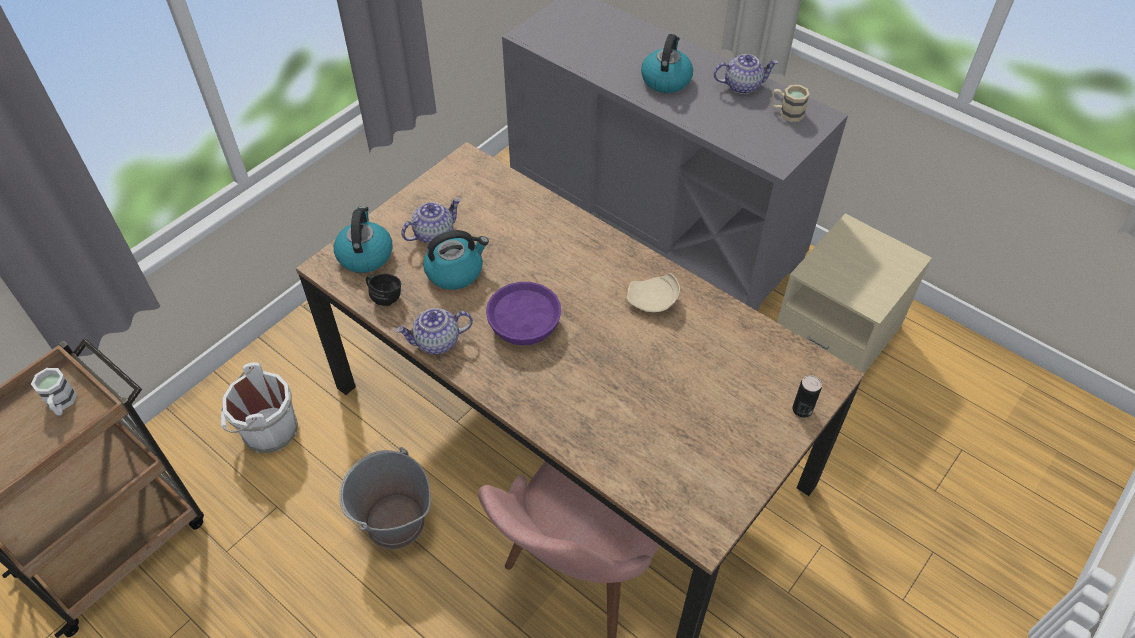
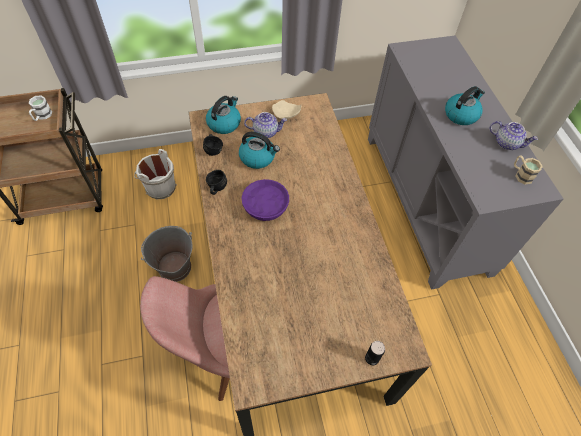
camera: 35 degrees right, 5 degrees up
(437, 342) = (216, 188): teapot -> black mug
(653, 301) = (344, 238): beige plate -> beige plate (286, 115)
(836, 335) = (484, 328): beige nightstand -> none

